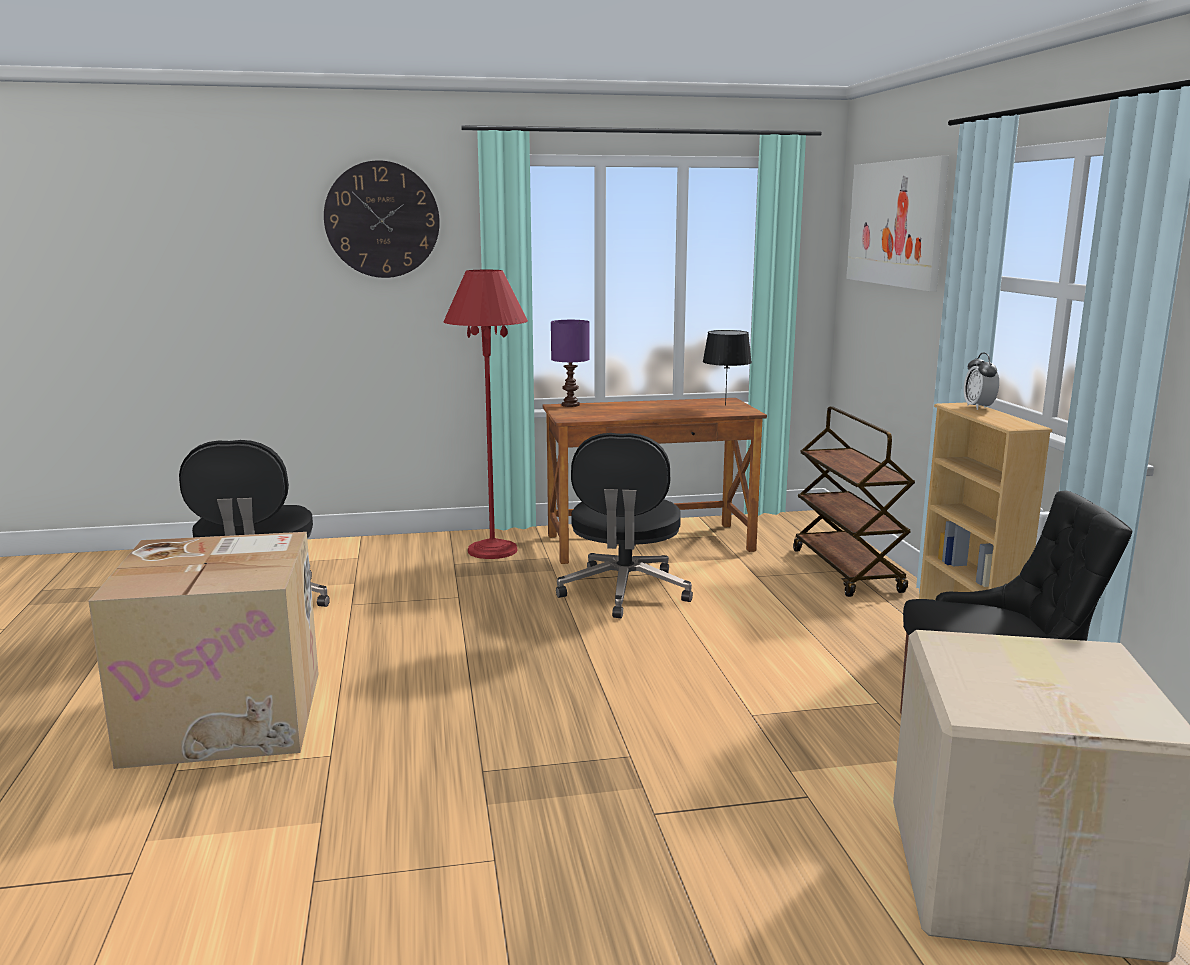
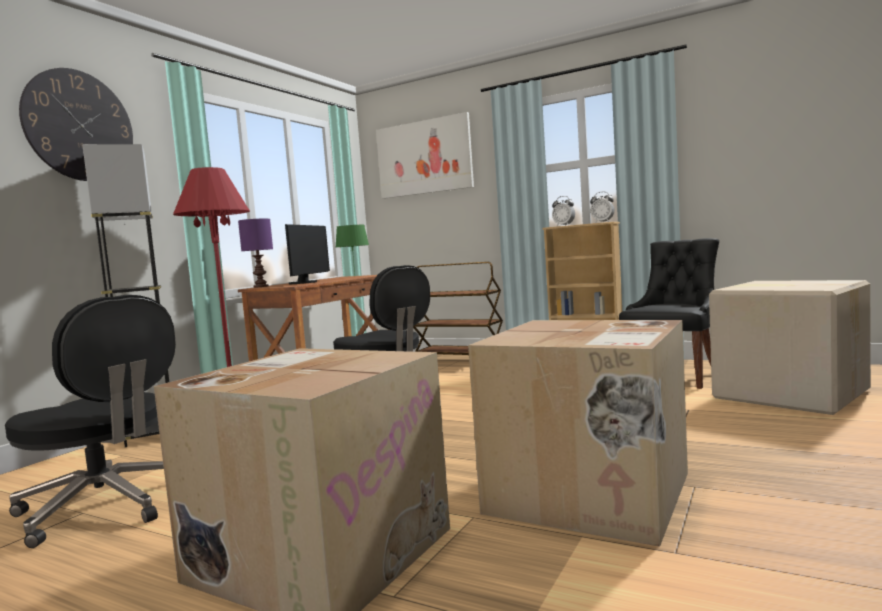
camera: 50 degrees left, 10 degrees down
(407, 546) = (151, 437): none -> grey floor lamp
(425, 800) = (590, 494): none -> cardboard box
(619, 410) = (306, 282): none -> monitor
(725, 405) = (354, 276): black table lamp -> green table lamp
(1020, 422) = (602, 222): none -> alarm clock

